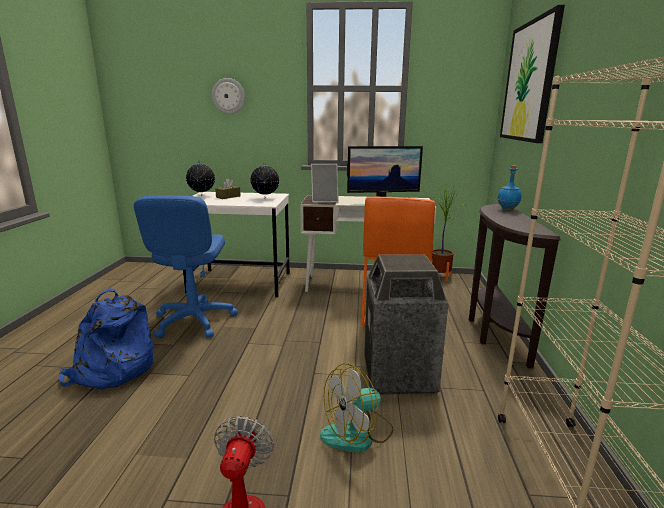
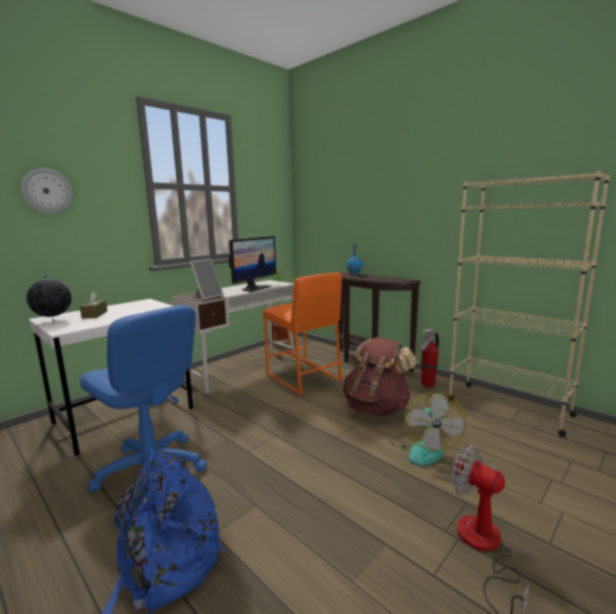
camera: 50 degrees left, 5 degrees down
(265, 198) = (144, 306): globe -> none
(399, 375) = (376, 408): trash can -> brown backpack
(512, 390) = (427, 384): none -> fire extinguisher
(529, 82) = (340, 186): picture -> none

